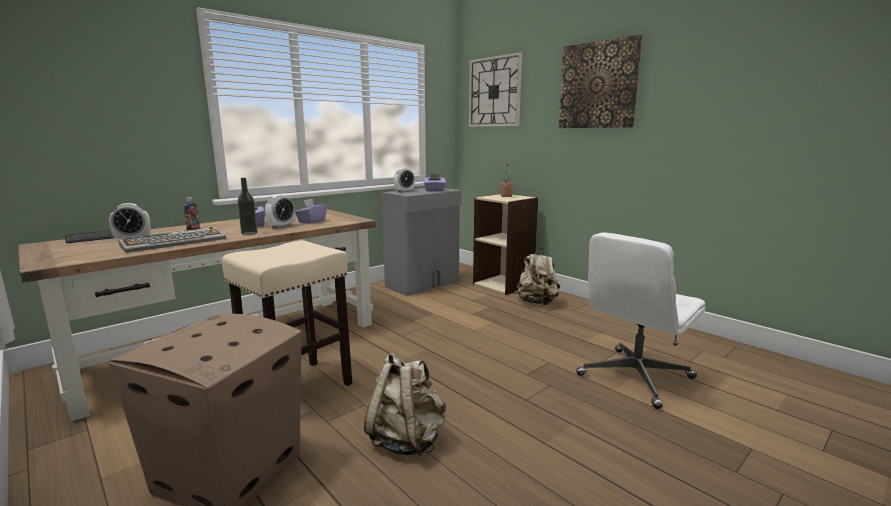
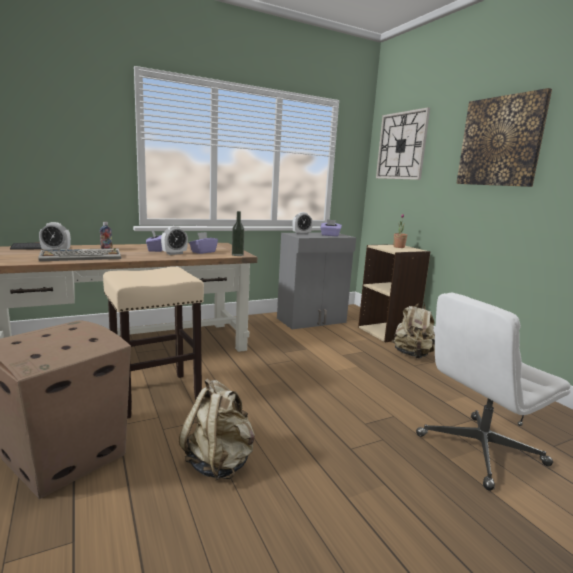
camera: 15 degrees right, 0 degrees up
(249, 233) = (143, 256): bottle -> bottle (237, 255)

